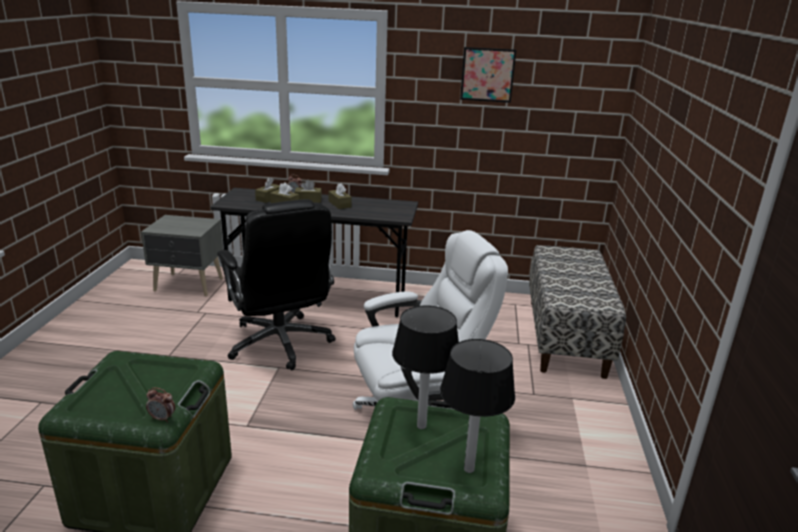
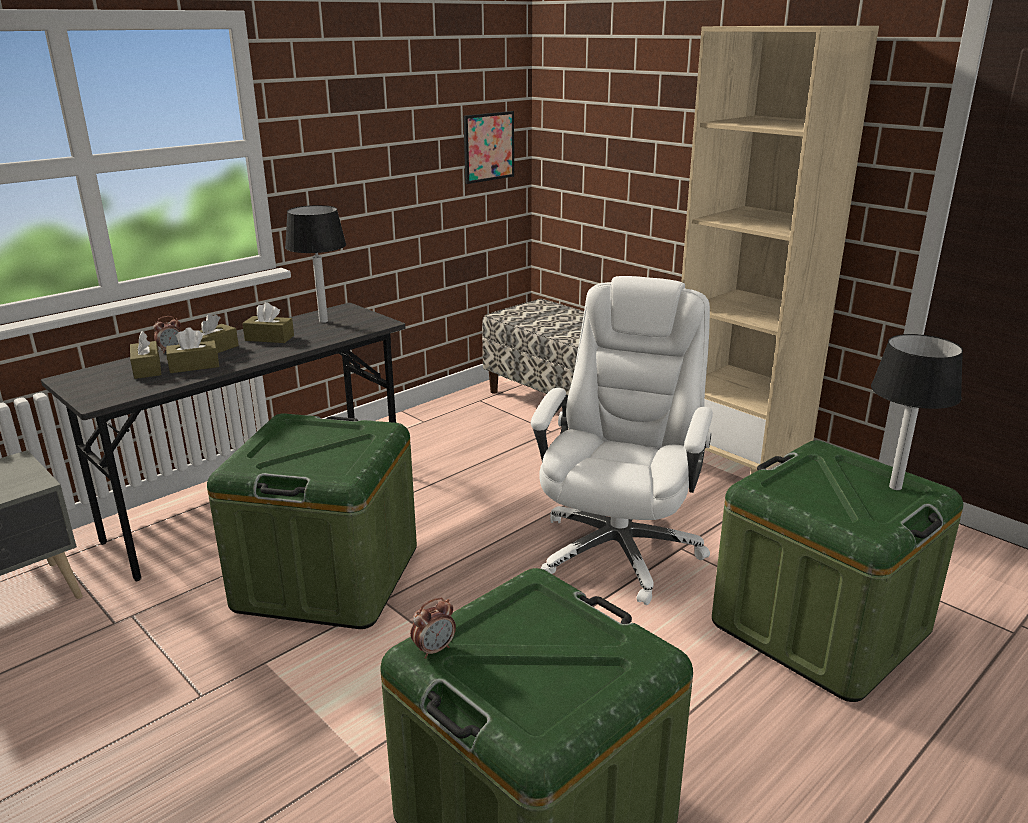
camera: 50 degrees left, 0 degrees up
(162, 418) = (649, 646): alarm clock -> alarm clock (434, 649)
(280, 343) = (327, 577): black office chair -> green storage box
(421, 425) = (804, 484): table lamp -> table lamp (323, 321)
(487, 74) = (389, 98): picture -> picture (488, 147)
(593, 438) = (738, 468): none -> beige bookcase

